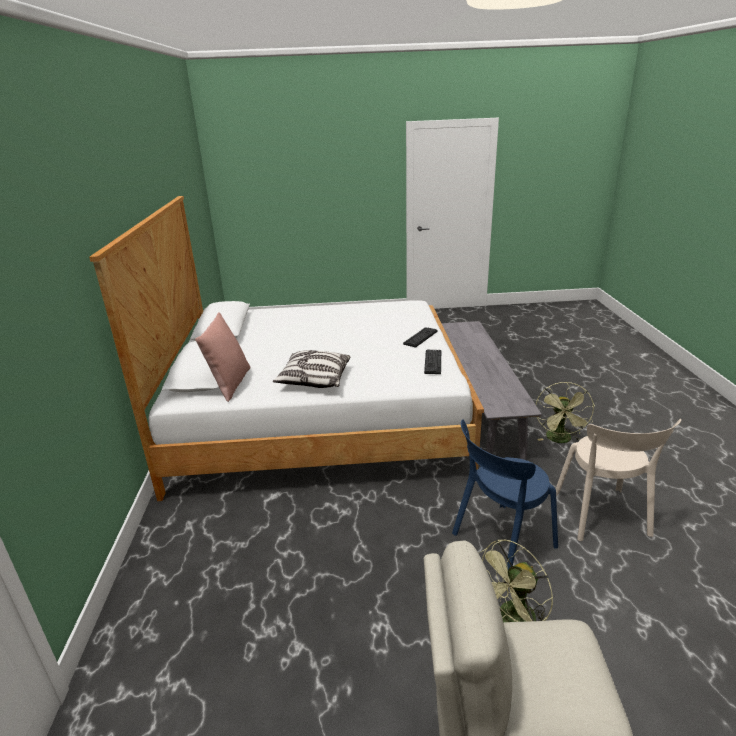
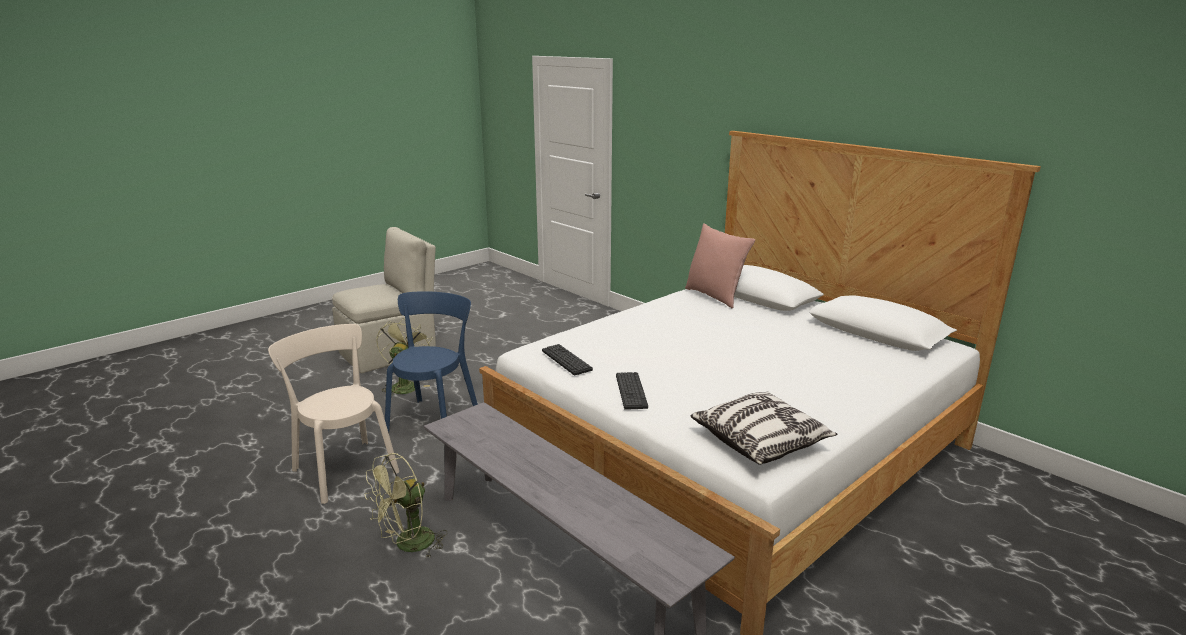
camera: 140 degrees right, 5 degrees down
(314, 380) = (655, 317): pillow -> pillow (760, 442)
(560, 440) = (408, 545): green fan -> green fan turned 105 degrees counterclockwise

